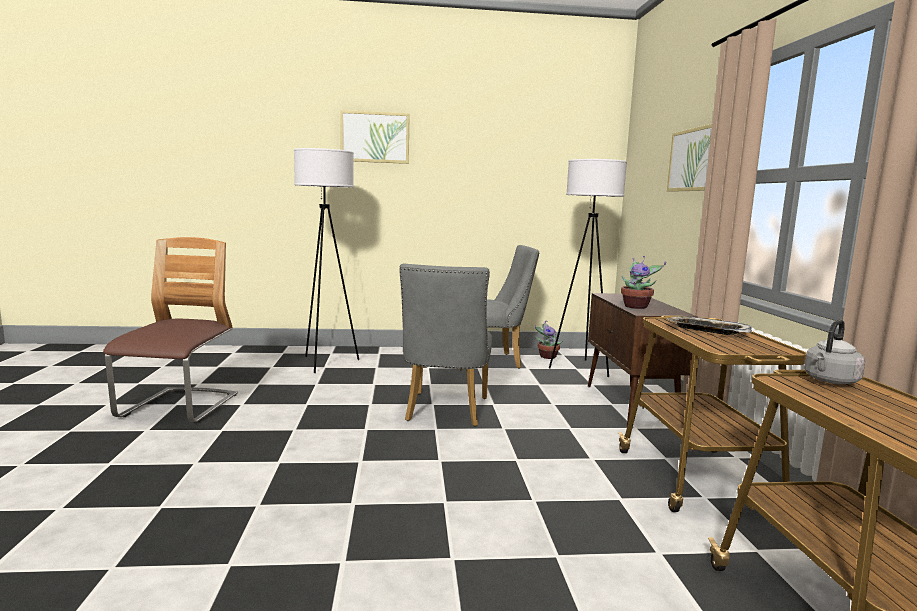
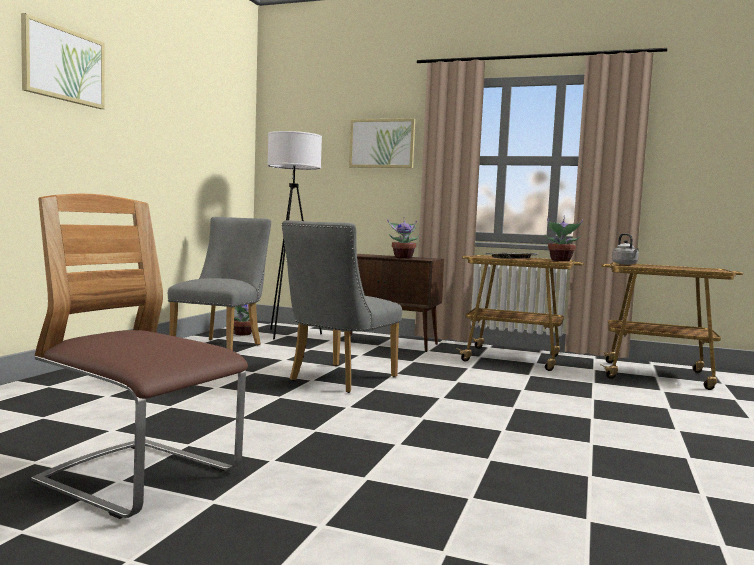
camera: 65 degrees left, 5 degrees down
(326, 363) = (90, 393): white floor lamp -> none
(445, 412) = (338, 380): grey chair -> grey chair turned 90 degrees clockwise
(743, 348) = (560, 260): none -> potted plant

